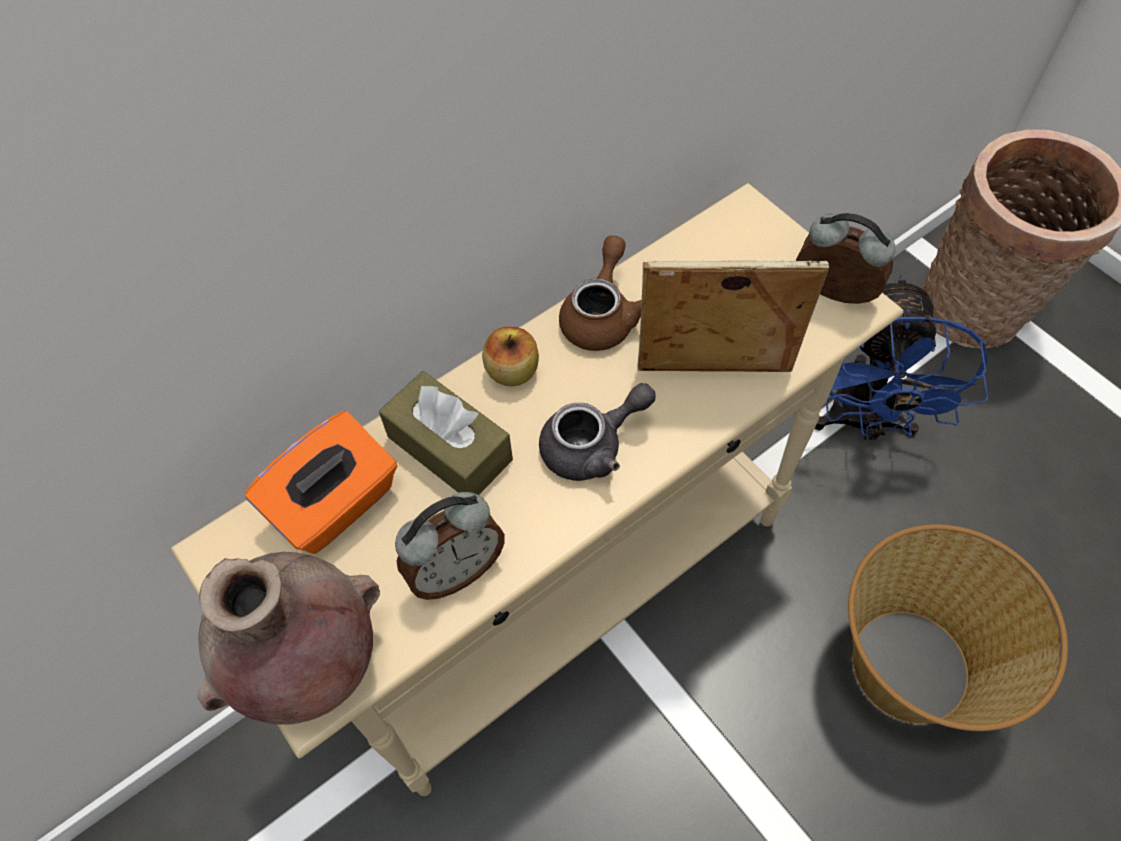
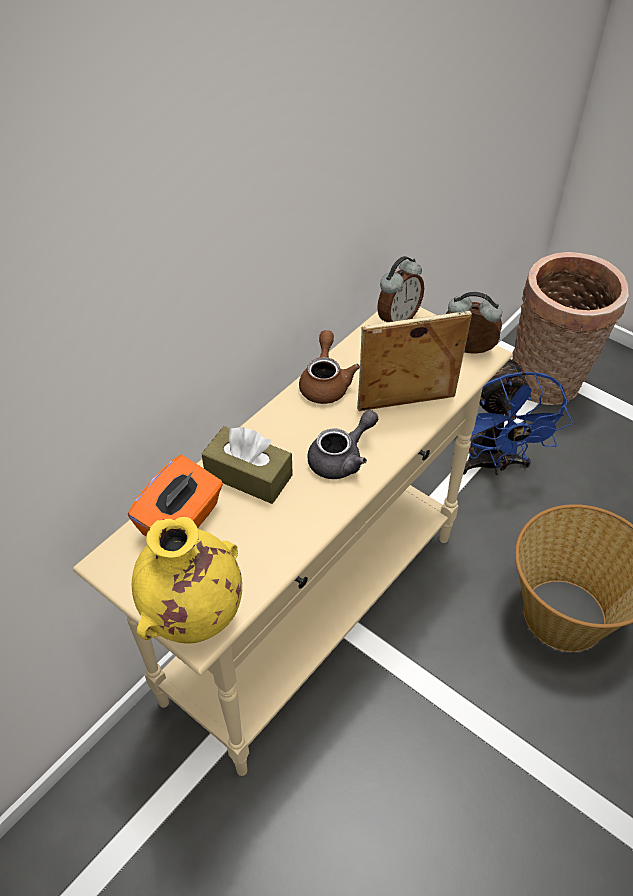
camera: 15 degrees left, 10 degrees down
(312, 667) = (194, 618): brown vase -> yellow vase
(456, 569) = (274, 544): alarm clock -> alarm clock (397, 319)
(512, 371) = (276, 424): apple -> none

